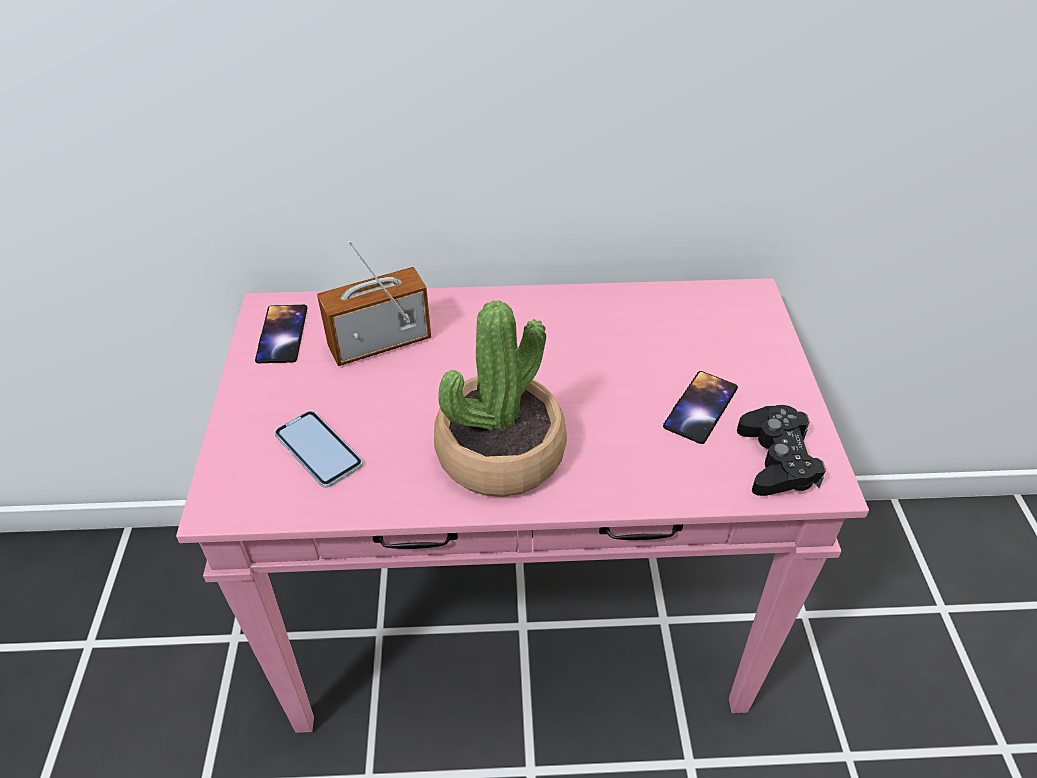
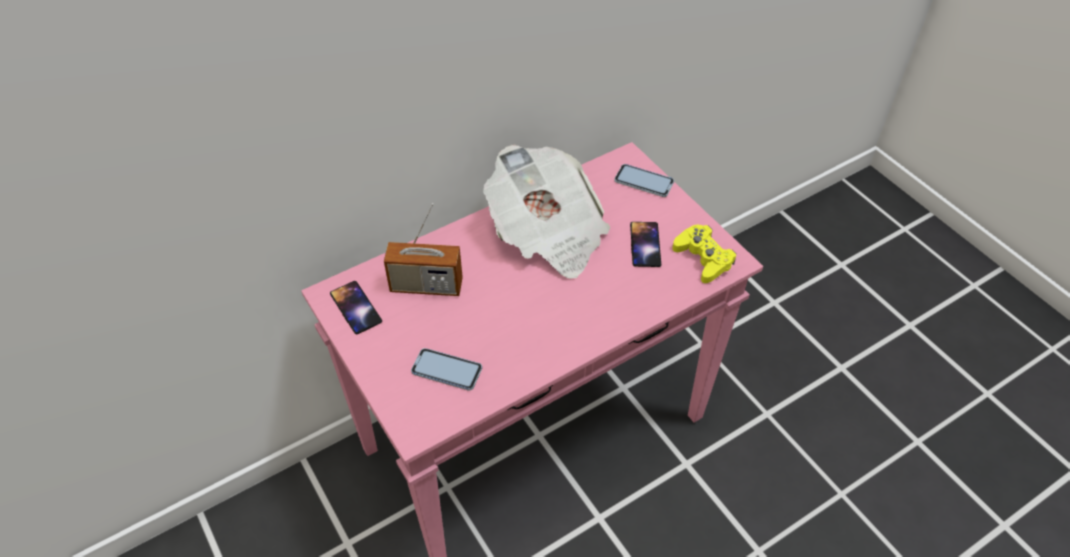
camera: 30 degrees left, 5 degrees up
(380, 343) = (426, 286): radio -> radio turned 120 degrees counterclockwise
(500, 452) = (555, 322): potted plant -> none
(576, 343) = (548, 234): none -> newspaper
(755, 330) = (644, 182): none -> phone
(776, 460) = (703, 258): black game controller -> yellow game controller

